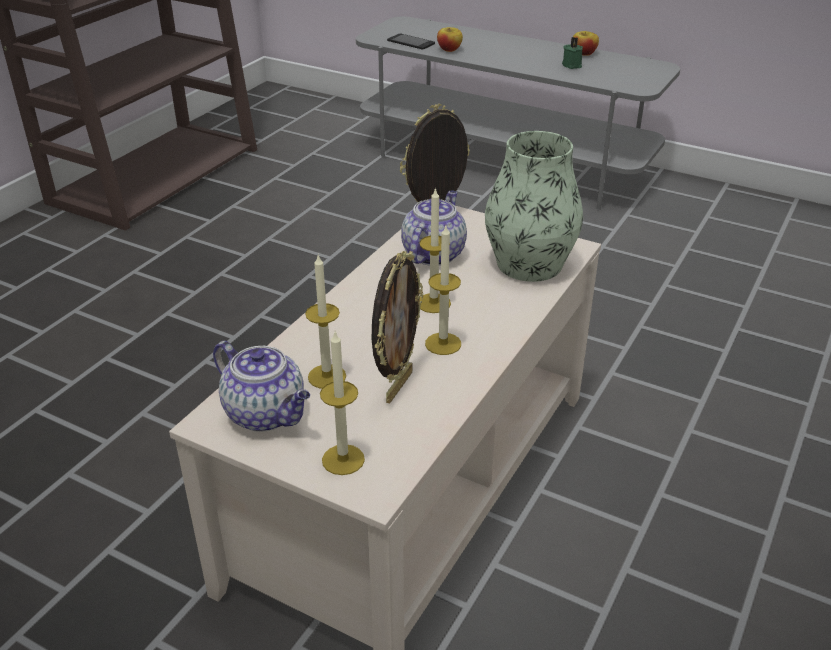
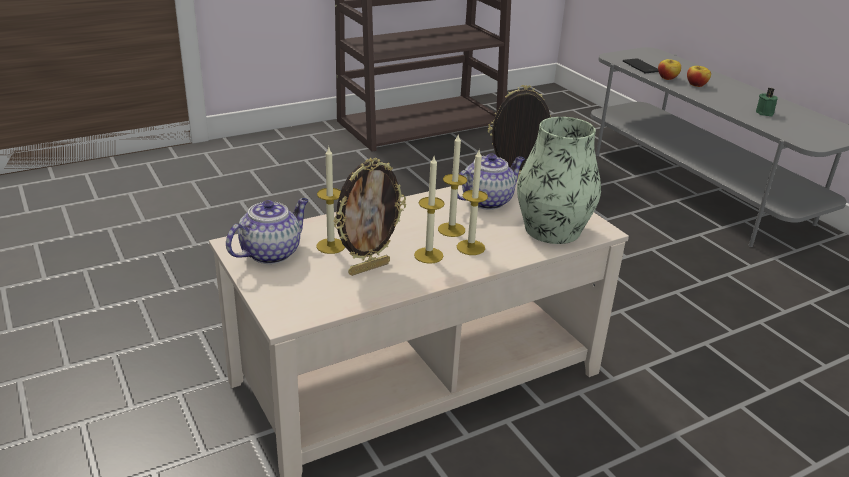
camera: 30 degrees right, 5 degrees down
(267, 414) = (271, 252): teapot -> teapot turned 120 degrees counterclockwise
(343, 459) = (286, 294): candle -> candle (470, 247)
(584, 53) = (786, 107): apple -> apple (696, 85)

